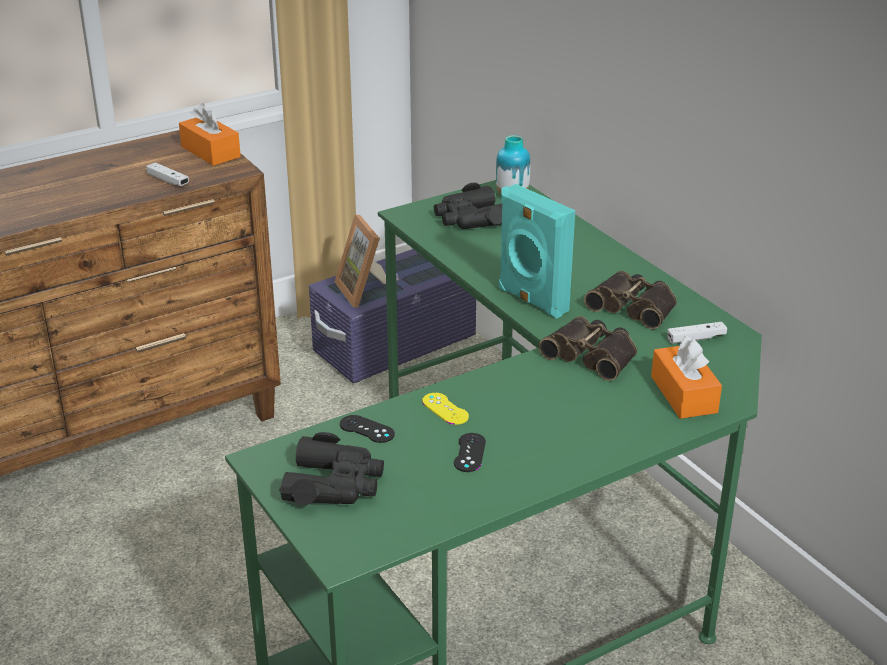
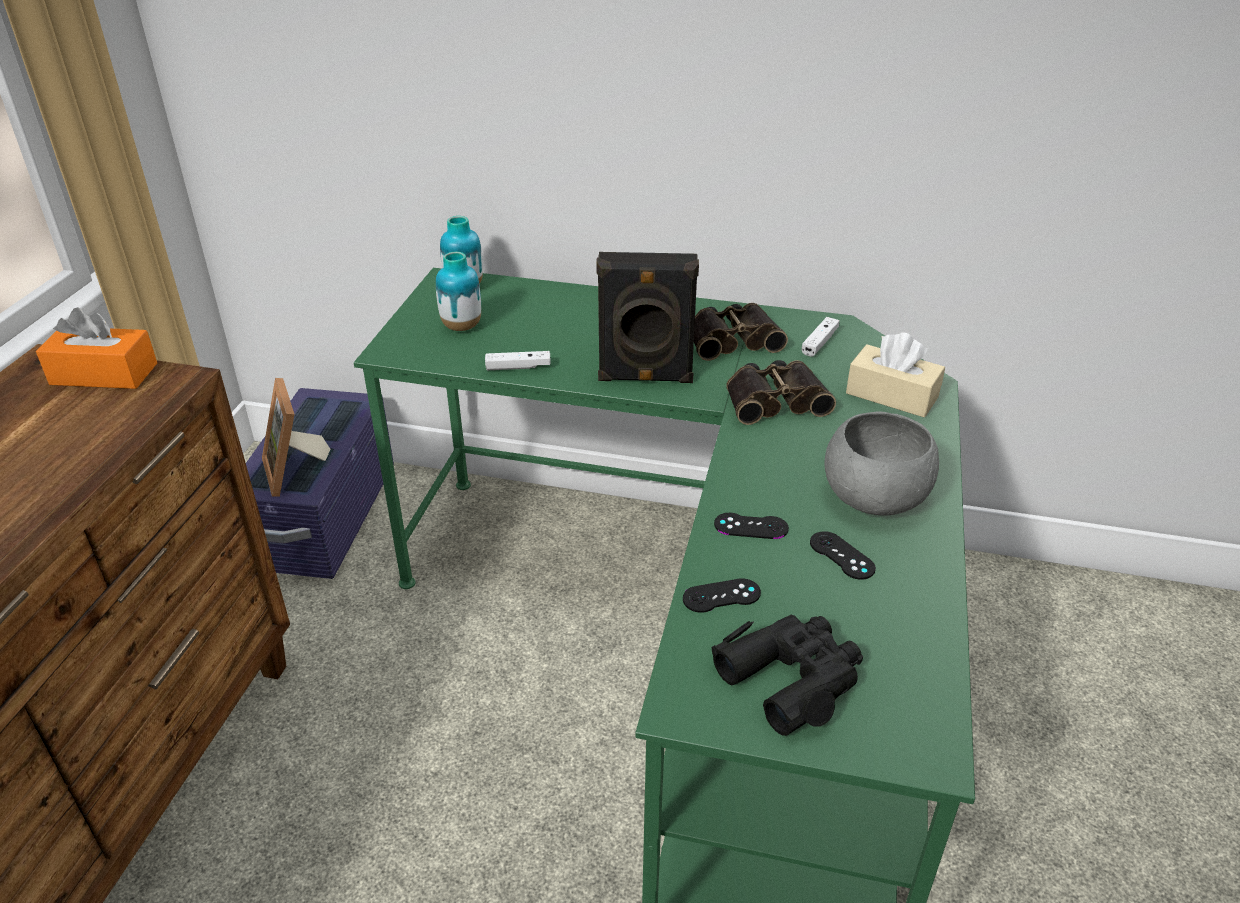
camera: 45 degrees left, 5 degrees up
(168, 181) = (101, 434): white game controller -> white game controller (518, 367)
(364, 291) = (296, 471): picture frame -> picture frame turned 45 degrees clockwise
(445, 409) = (751, 526): yellow game controller -> black game controller
(470, 218) = (461, 326): black binoculars -> vase
(531, 301) = (645, 378): turquoise speaker -> black speaker
(549, 438) = (873, 497): none -> grey bowl
(683, 394) = (892, 395): orange tissue box -> beige tissue box

